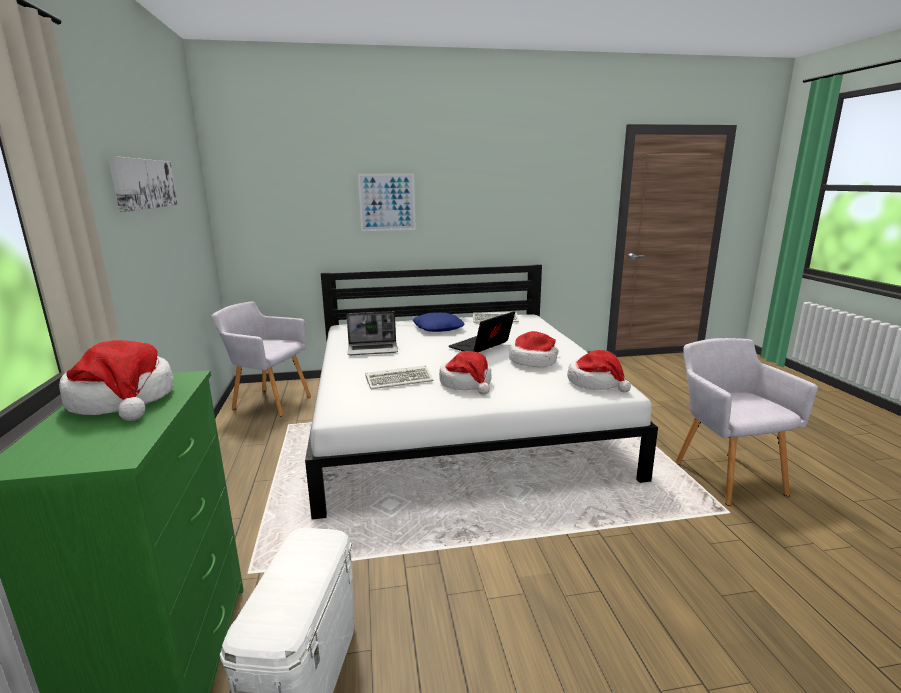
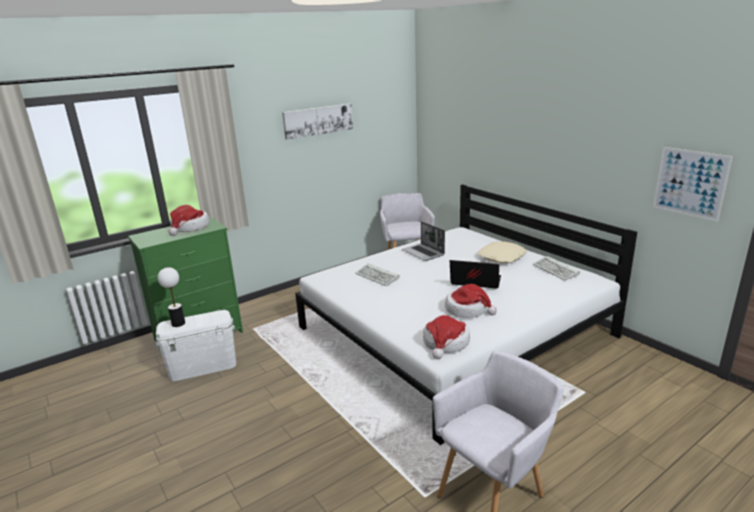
camera: 65 degrees right, 5 degrees up
(276, 605) = (178, 323): none -> table lamp
(387, 202) = (511, 137): picture -> picture (690, 183)
(438, 328) = (502, 257): blue pillow -> beige pillow
(466, 383) = (395, 297): hat -> none

